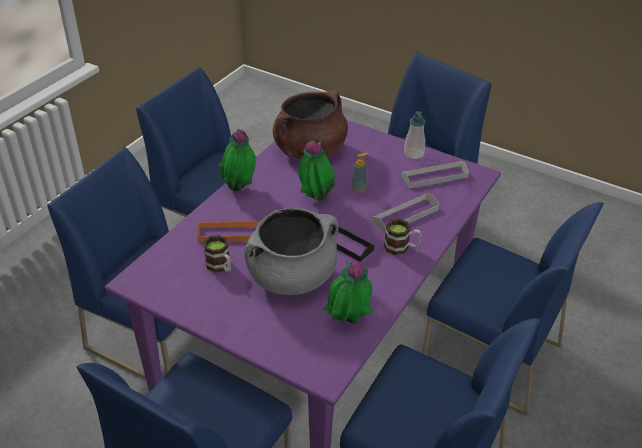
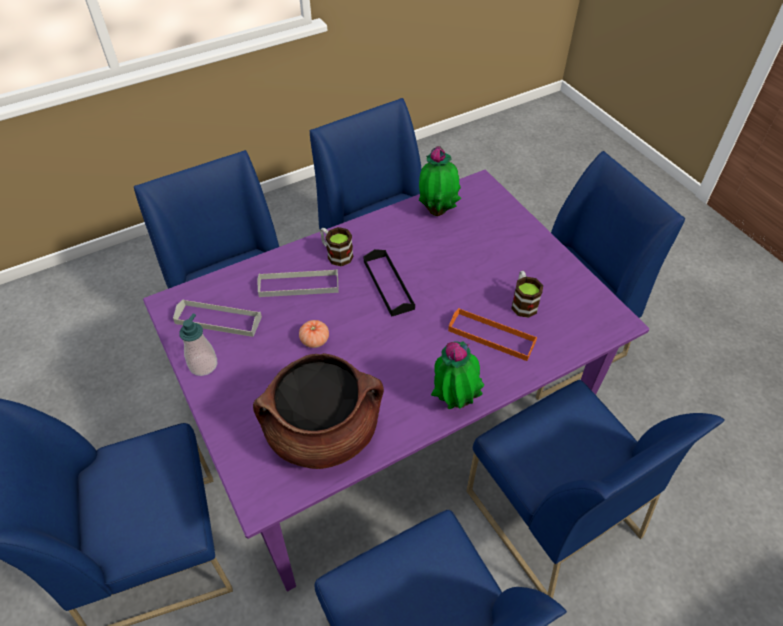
camera: 150 degrees left, 10 degrees up
(292, 277) = (459, 265): grey cooking pot -> none
(315, 198) = (373, 347): potted plant -> none
(359, 188) = (314, 340): soap dispenser -> tomato

